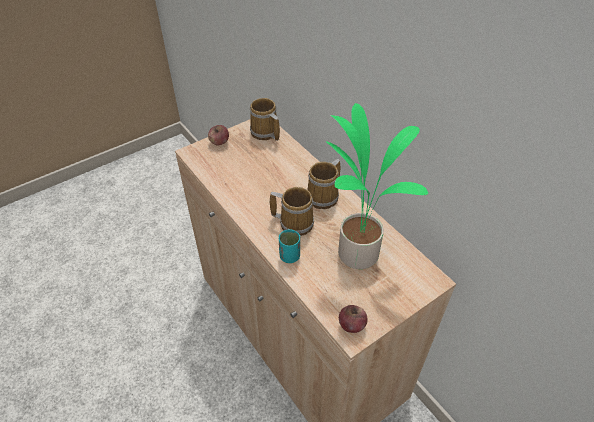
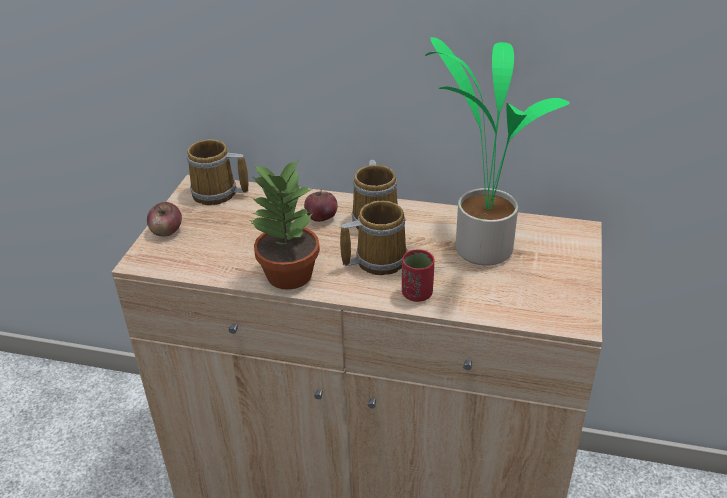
camera: 40 degrees left, 10 degrees down
(243, 202) = (288, 275): none -> potted plant
(289, 256) = (417, 294): turquoise cup -> red cup
(352, 325) = (564, 313): apple -> apple (321, 218)

